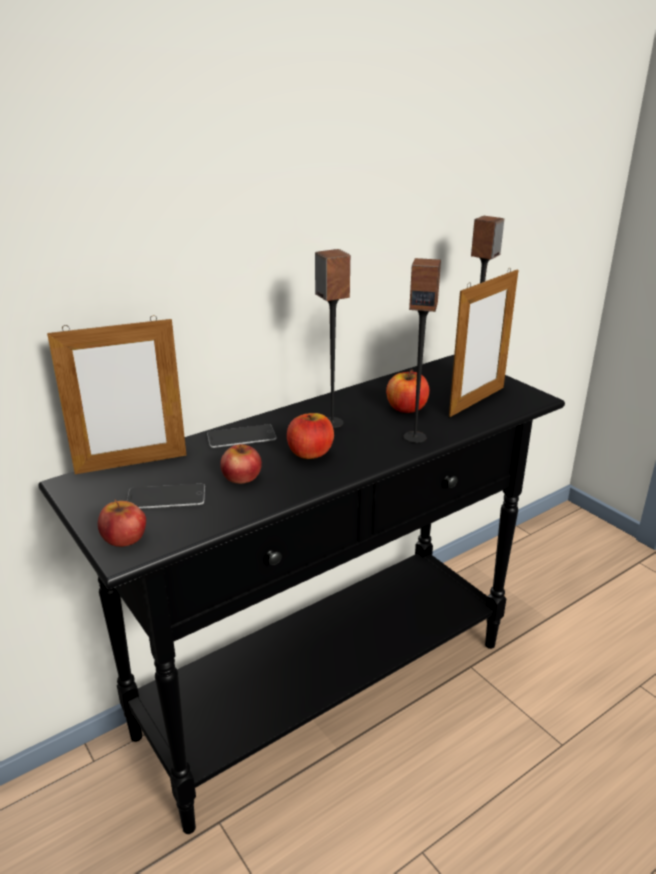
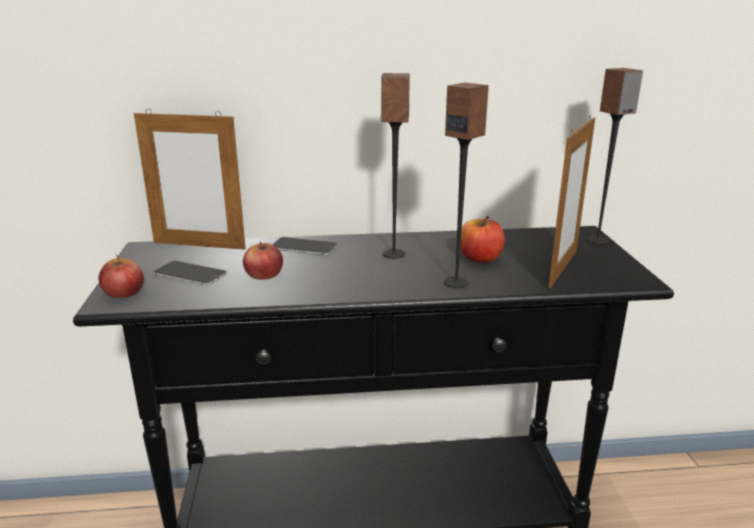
camera: 30 degrees right, 5 degrees down
(310, 453) = (342, 271): apple -> none
(477, 401) = (563, 268): picture frame -> picture frame turned 45 degrees counterclockwise

